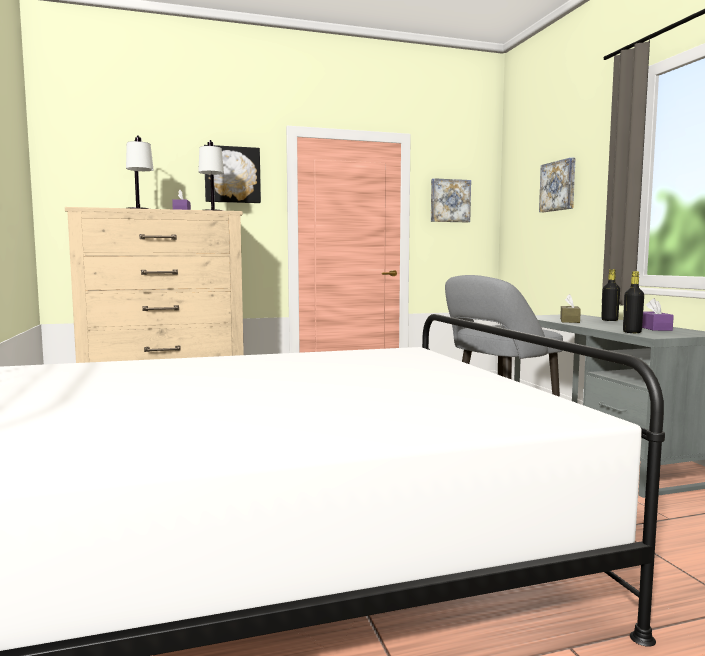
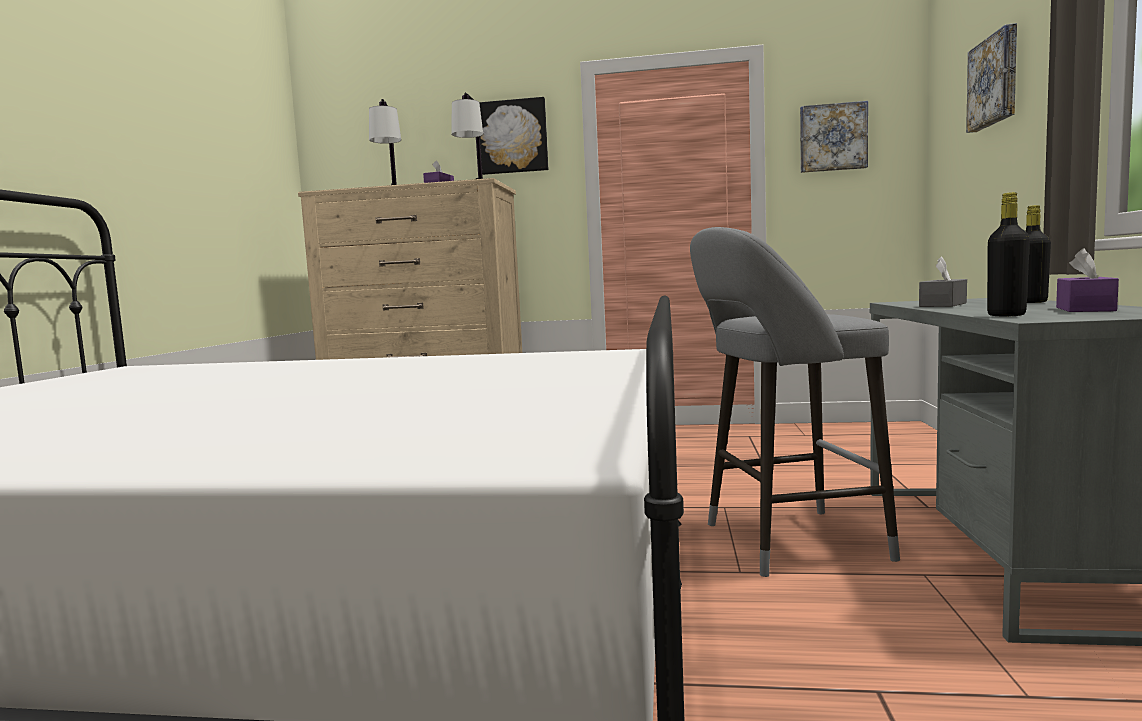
camera: 25 degrees right, 0 degrees up
(569, 321) = (943, 305): brown tissue box -> grey tissue box

